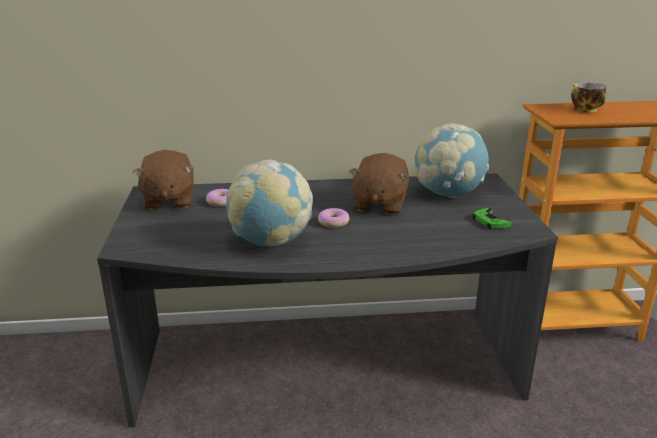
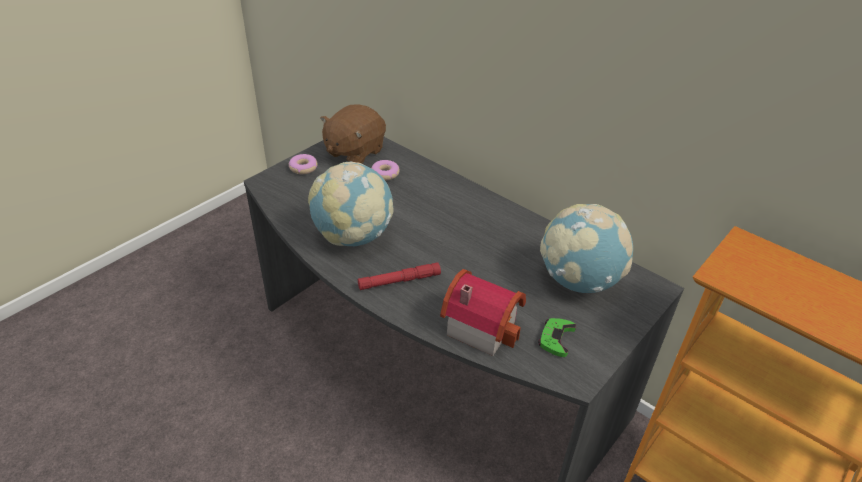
camera: 45 degrees right, 15 degrees up
(333, 222) = (426, 247): donut -> donut (303, 168)
(352, 246) = (399, 281): none -> red flashlight
(379, 205) = (494, 253): brown plush toy -> none
(443, 238) = (481, 325): none -> toy house
(587, 110) = (798, 281): cup -> none

